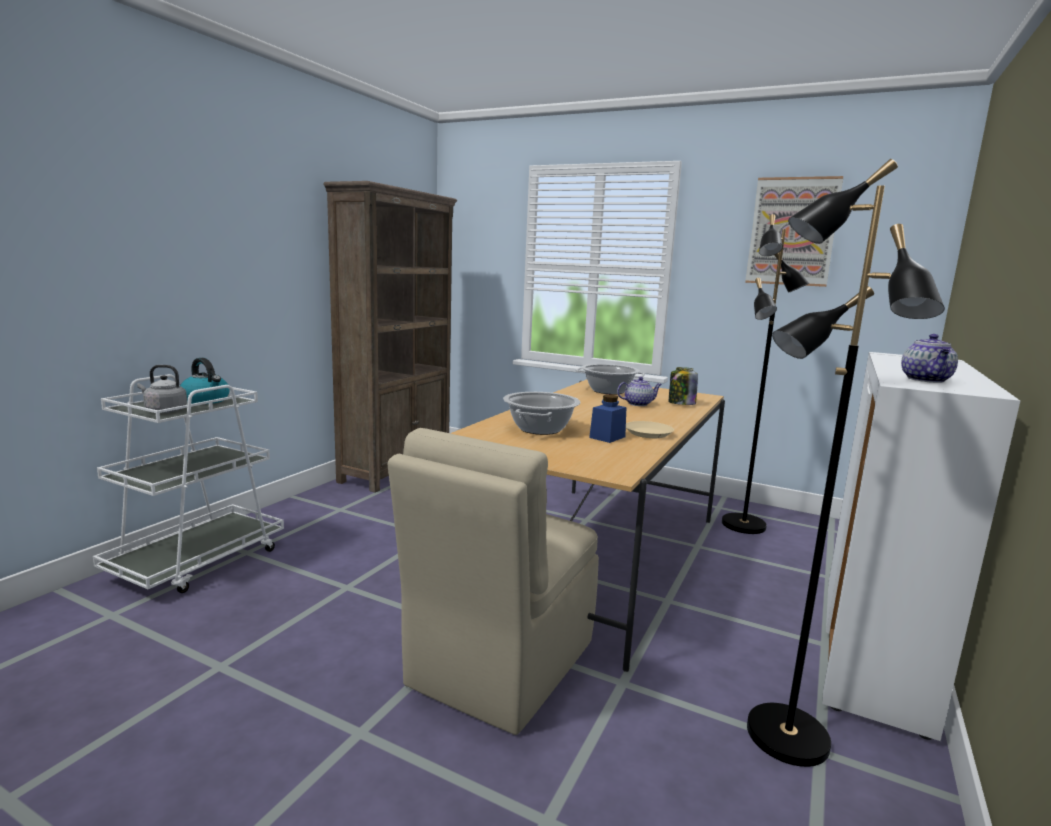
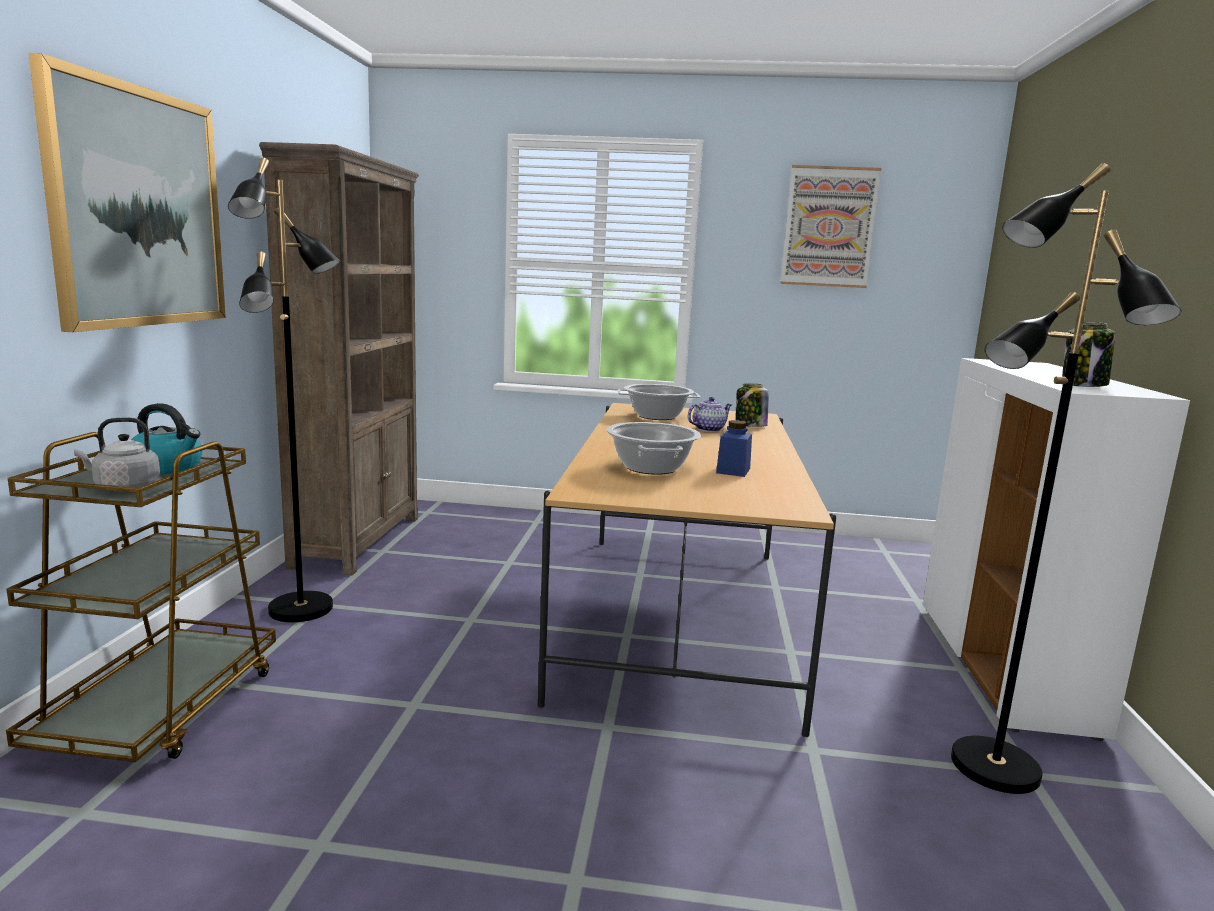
camera: 20 degrees left, 0 degrees up
(198, 561) = (162, 709): white cart -> brown cart
(220, 229) = (139, 208): none -> picture
(499, 665) = (673, 760): beige chair -> none
(648, 433) = (766, 462): beige plate -> none
(744, 525) = (804, 558): black floor lamp -> black floor lamp (302, 609)
(926, 380) = (1084, 385): teapot -> jar

